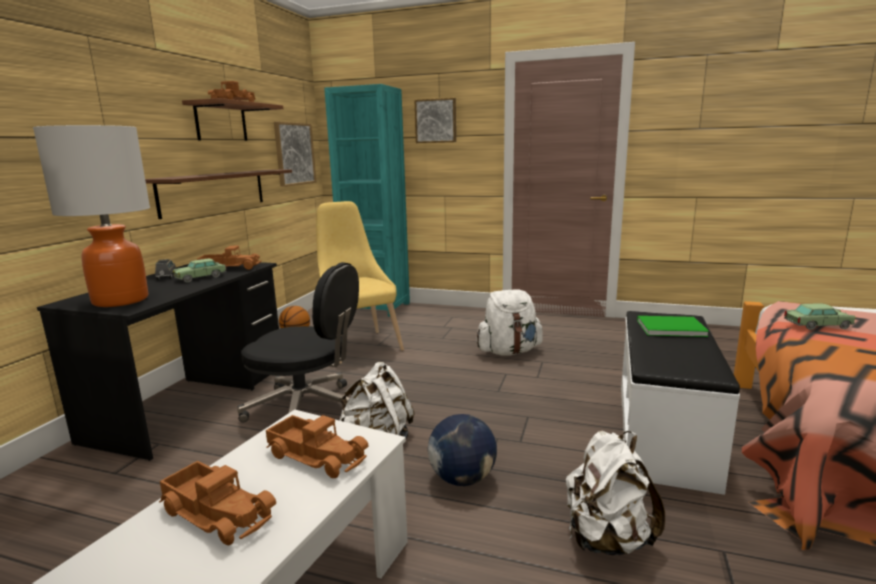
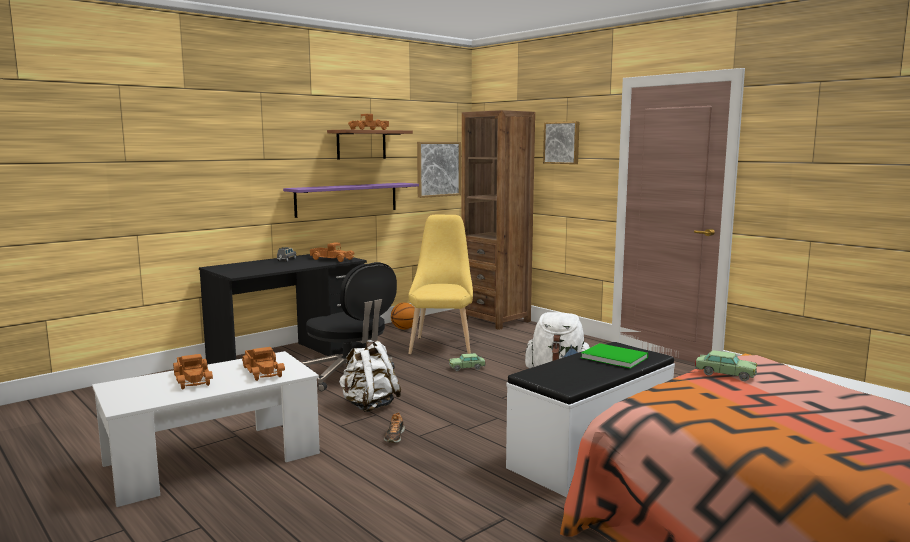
camera: 30 degrees right, 5 degrees down
(120, 300) = (240, 270): table lamp -> none
(201, 278) = (303, 263): toy car -> toy car (467, 368)
(214, 191) = (347, 199): brown shelf -> purple shelf
(376, 307) = (496, 320): turquoise bookcase -> brown bookcase
(462, 478) = (394, 436): globe -> shoe
(606, 539) = (437, 489): white backpack -> none

